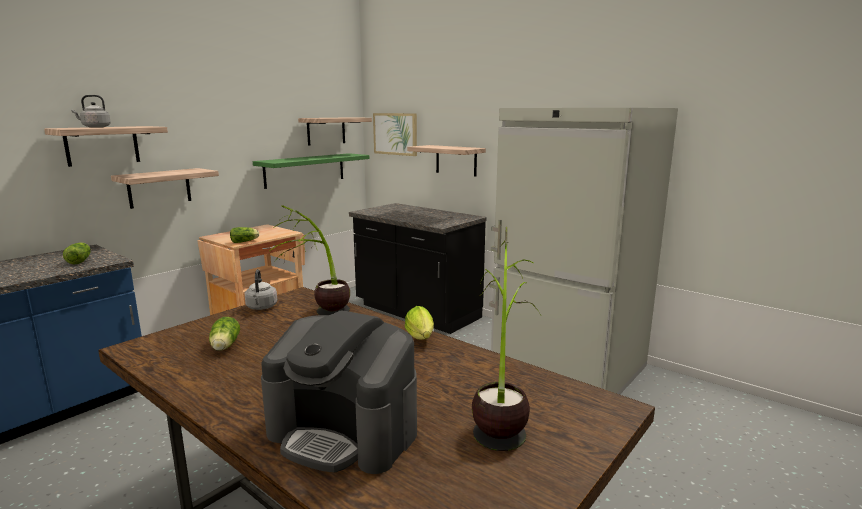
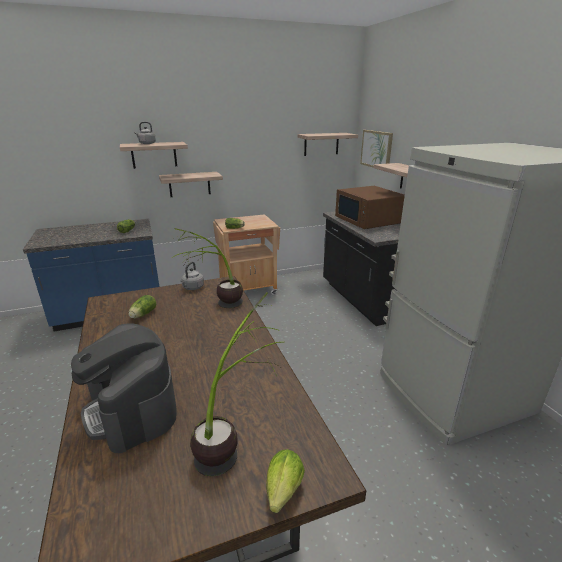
camera: 30 degrees right, 10 degrees up
(305, 170) = (300, 175): green shelf -> none
(410, 213) = (368, 220): none -> brown microwave
(421, 338) = (258, 346): lettuce -> lettuce (282, 493)

